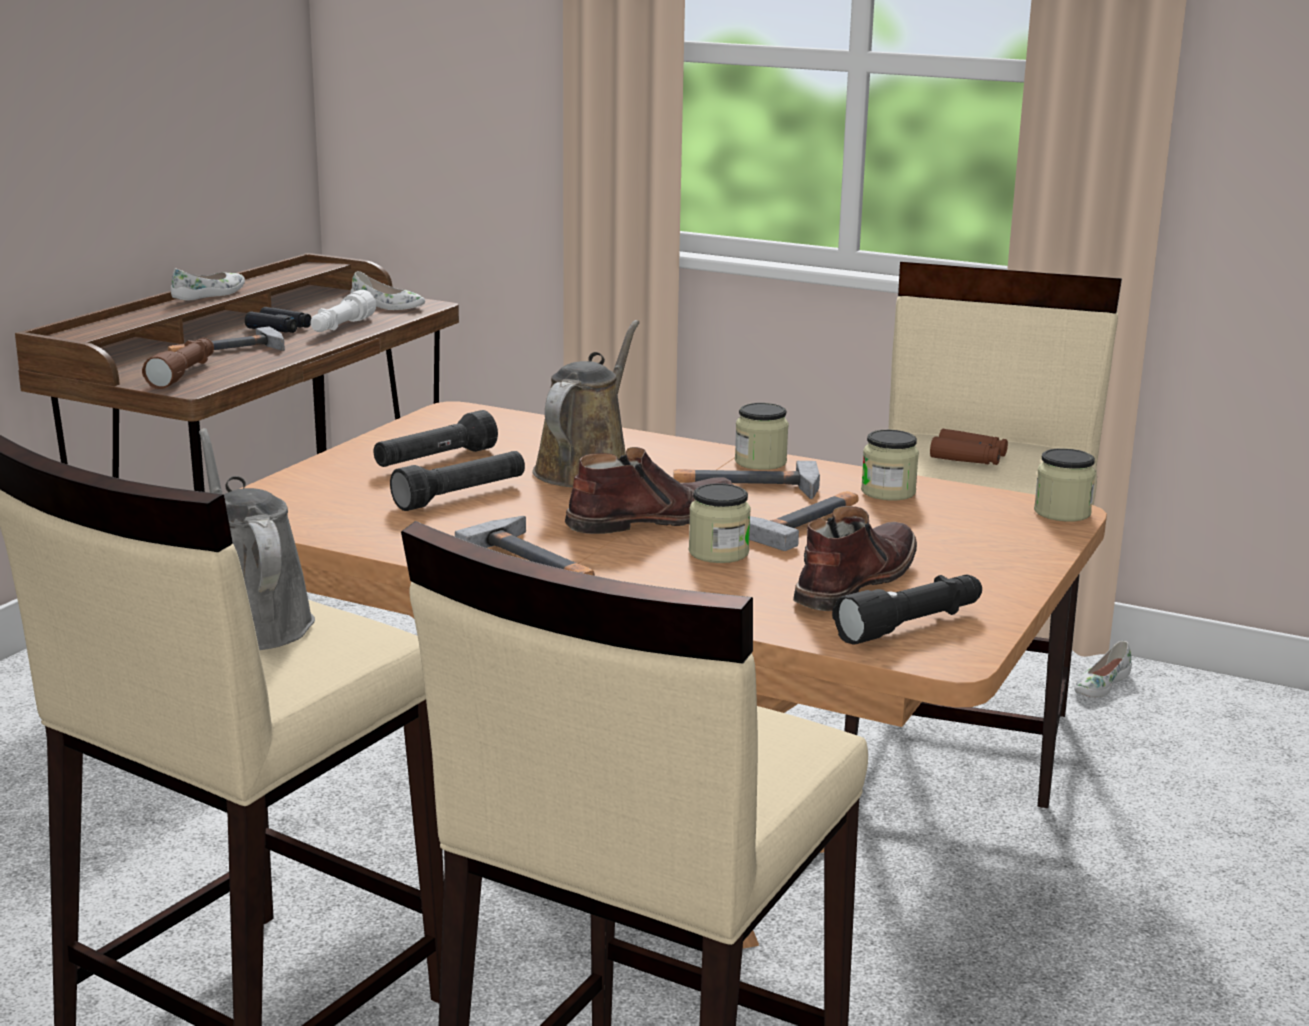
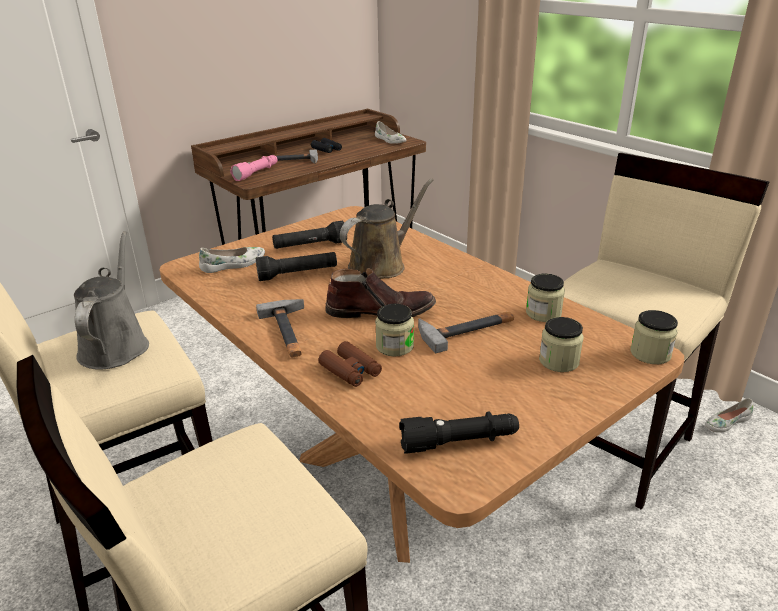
camera: 25 degrees right, 10 degrees up
(184, 374) = (257, 173): brown flashlight -> pink flashlight
(210, 294) = (300, 129): white shoe -> white shoe (234, 265)
(341, 327) = (355, 152): white flashlight -> none
(746, 486) = (459, 293): hammer -> none
(760, 462) = (484, 275): jar -> jar (559, 361)
(853, 581) = (455, 390): brown boot -> none
(968, 457) = (626, 289): brown binoculars -> brown binoculars (351, 370)

